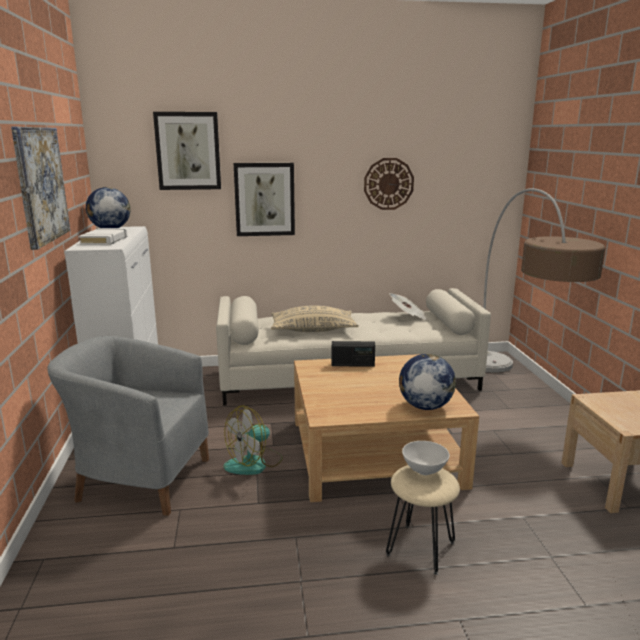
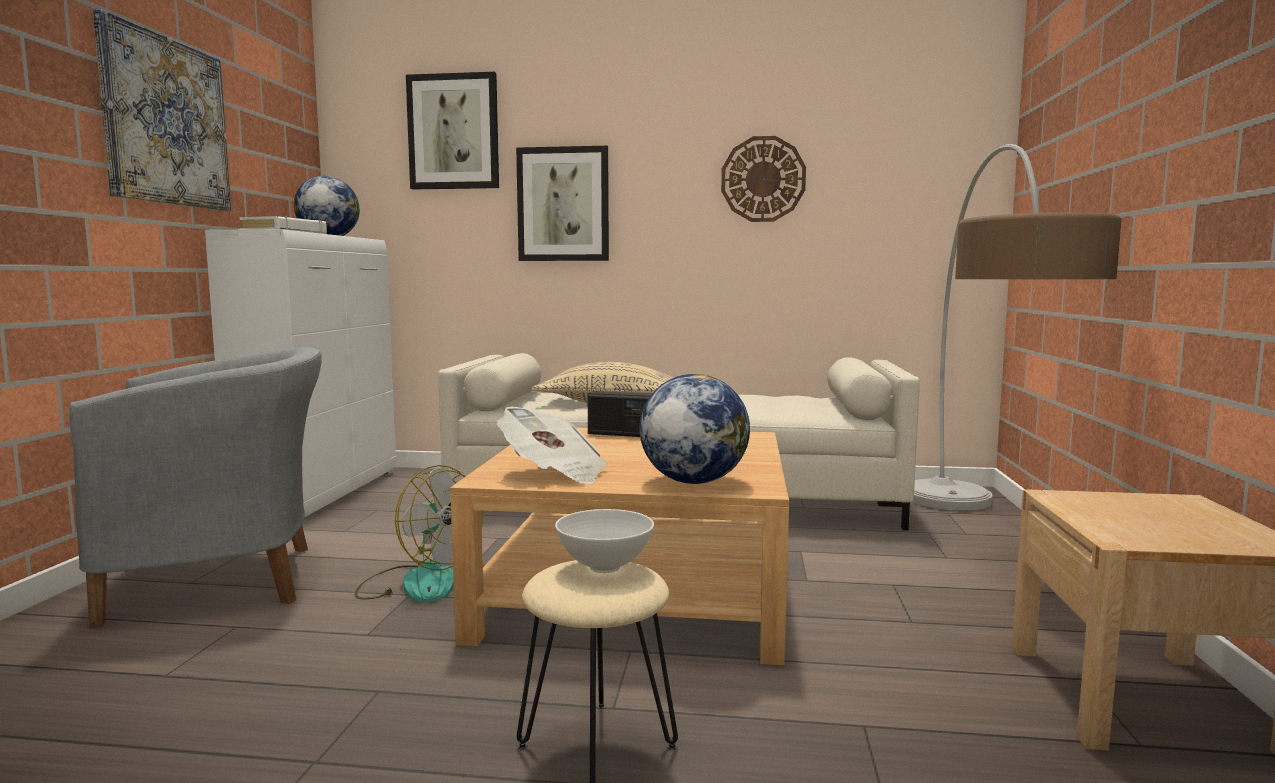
camera: 15 degrees right, 10 degrees down
(139, 478) = (224, 581): grey armchair -> grey armchair turned 135 degrees clockwise
(254, 463) = (417, 583): fan -> fan turned 120 degrees counterclockwise
(408, 316) = (788, 398): newspaper -> newspaper (554, 474)

